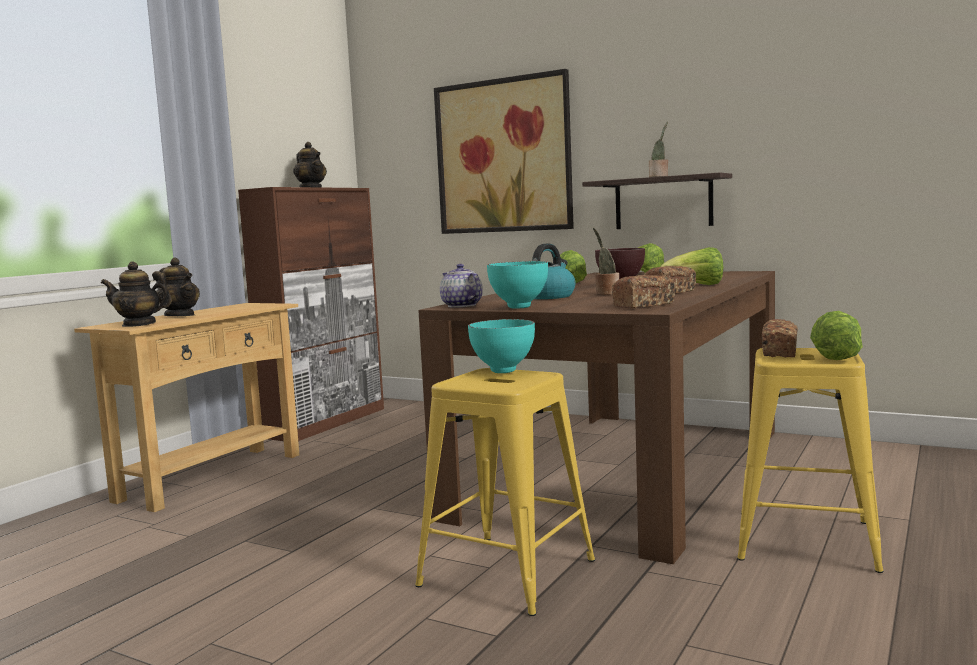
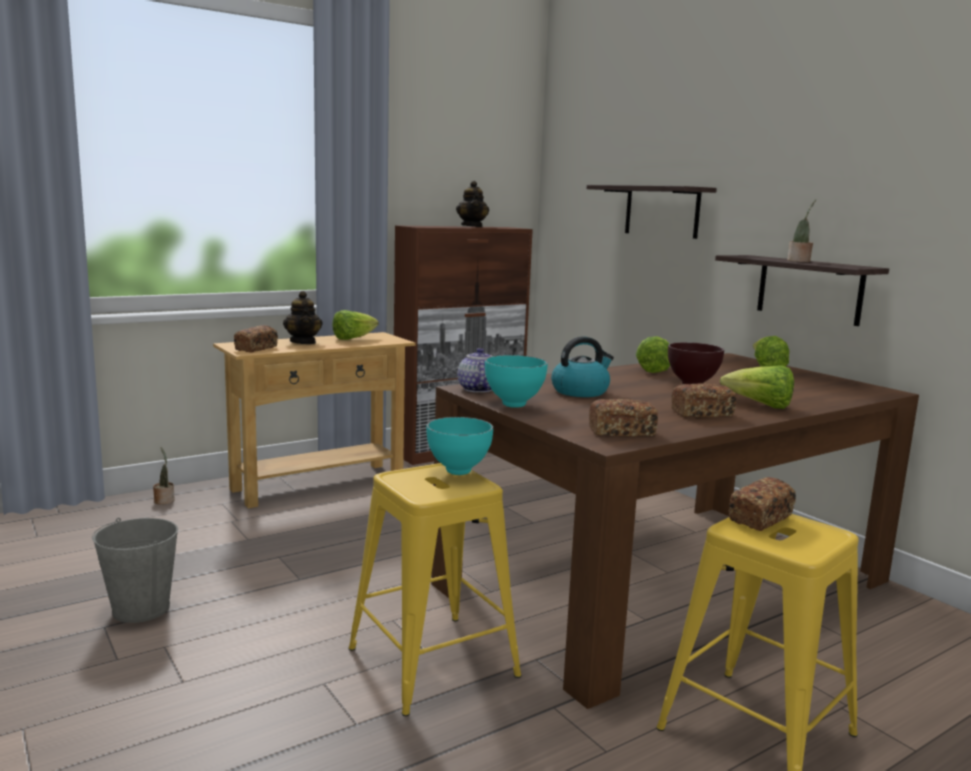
camera: 25 degrees right, 5 degrees up
(137, 622) = (141, 609): none -> grey bucket
(139, 324) = (256, 348): teapot -> bread
(503, 156) = (662, 211): picture -> shelf
(606, 293) = (641, 399): potted plant -> potted plant (164, 500)
(837, 357) = (808, 544): lettuce -> lettuce (353, 339)

